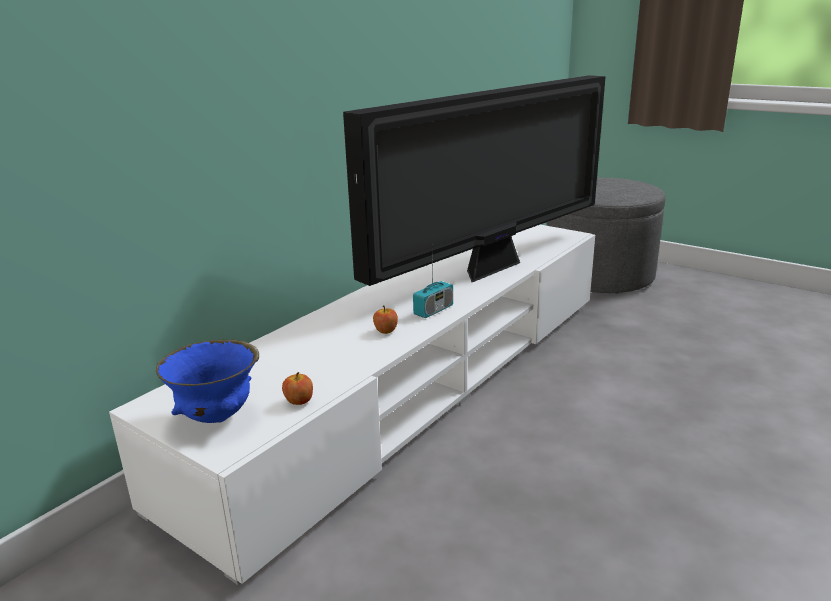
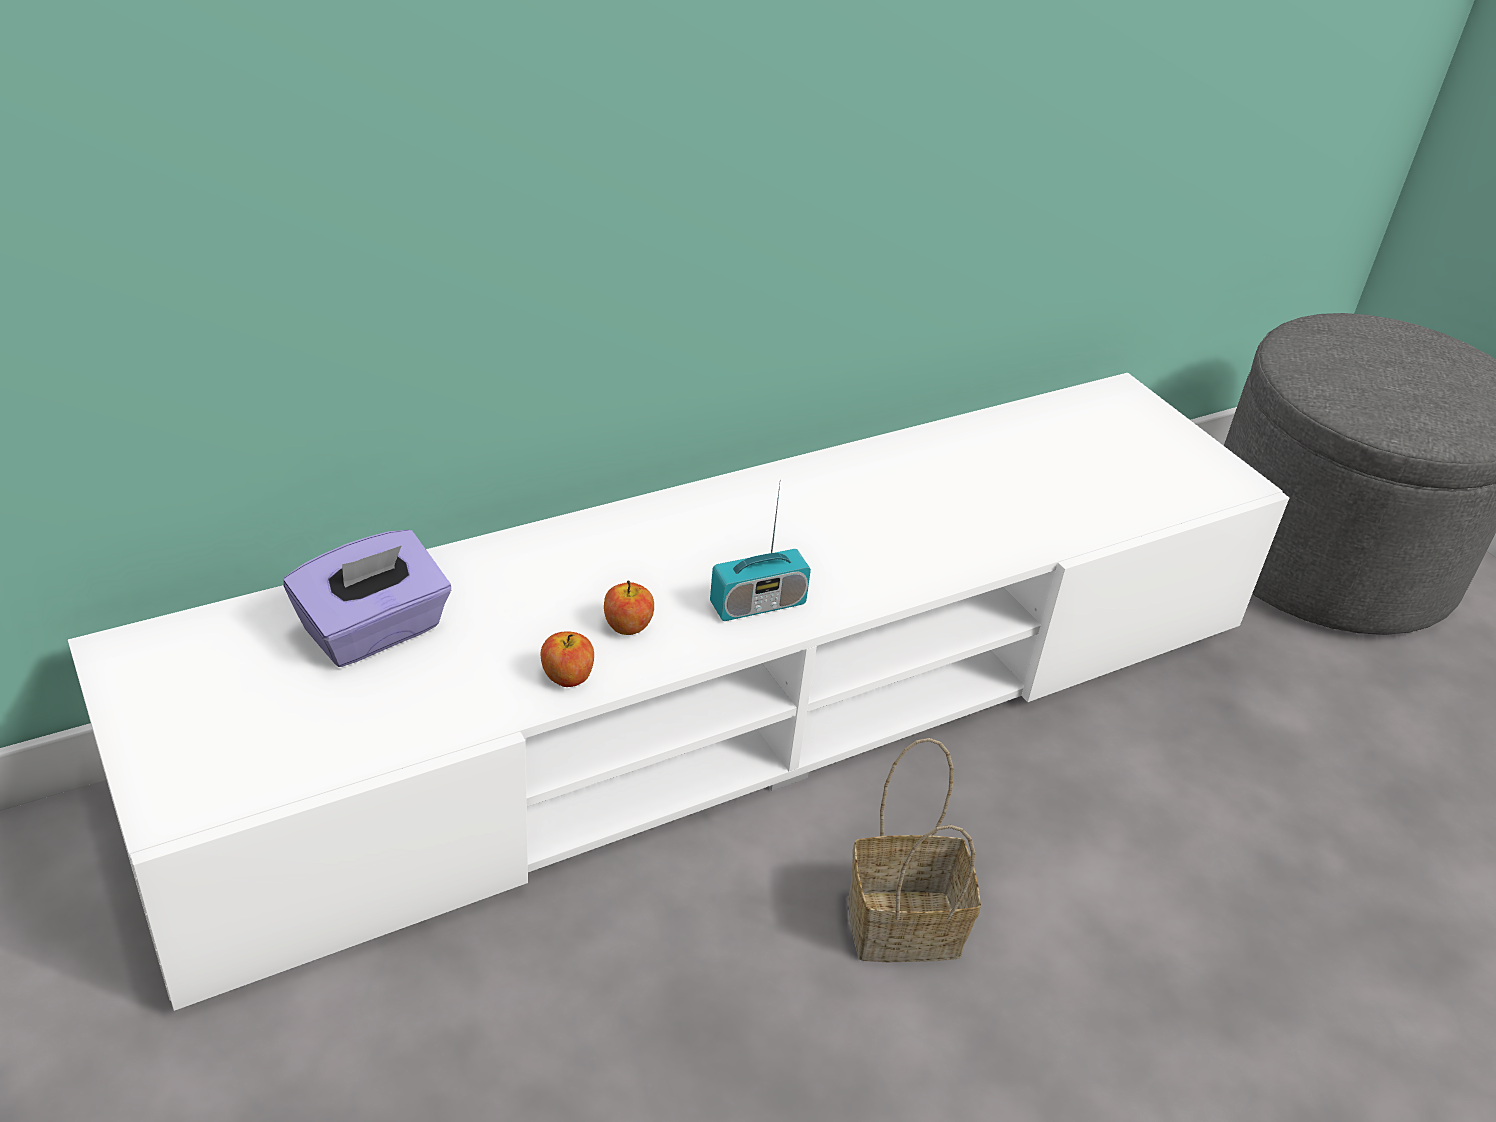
camera: 20 degrees right, 15 degrees up
(217, 417) = (209, 724): blue bowl -> none
(270, 364) = (374, 631): none -> purple tissue box
(299, 401) = (356, 744): apple -> apple (567, 677)
(492, 268) = (971, 525): television -> none
(553, 429) = (907, 924): none -> basket

